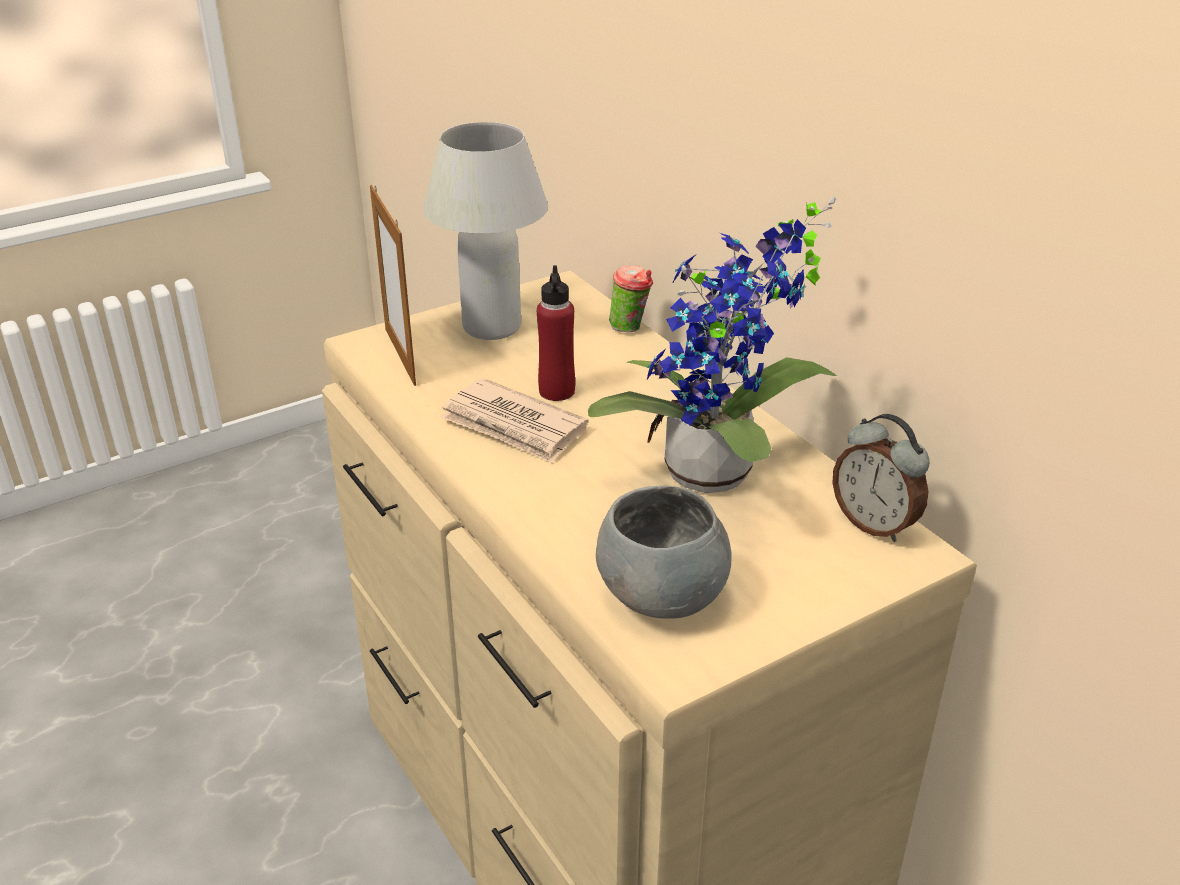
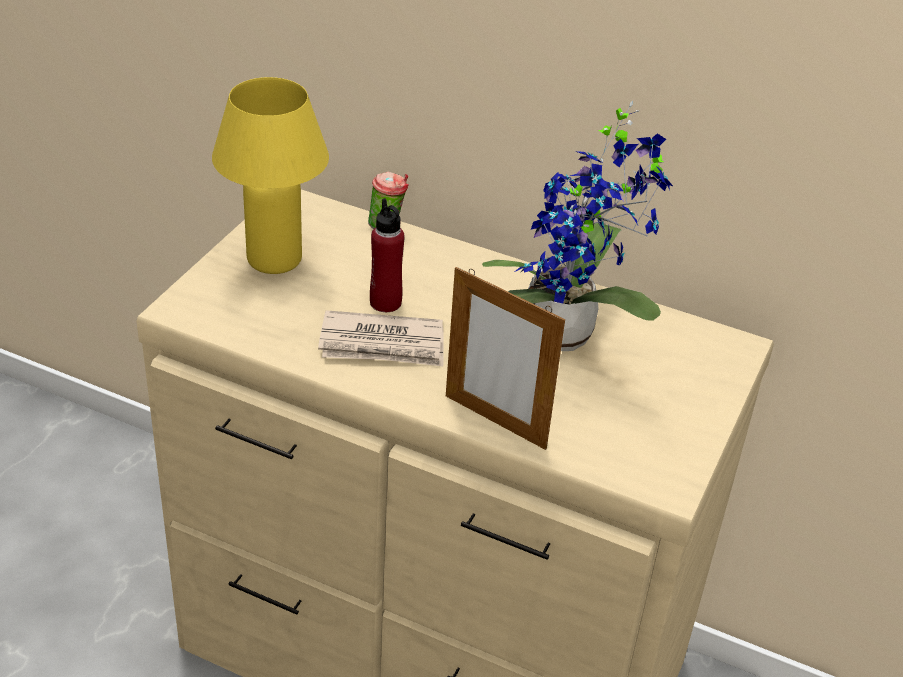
camera: 35 degrees left, 5 degrees up
(400, 356) = (224, 312): picture frame -> picture frame (495, 421)
(492, 327) = (274, 259): white table lamp -> yellow table lamp
(662, 595) = (613, 439): grey bowl -> none
(874, 524) = (695, 334): alarm clock -> none

